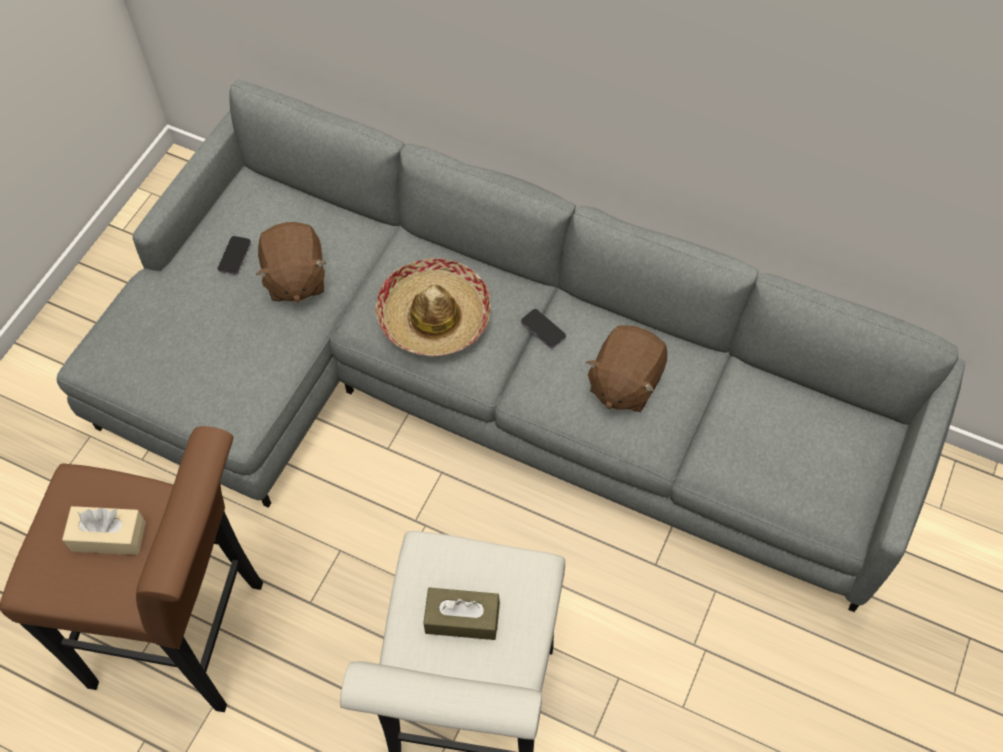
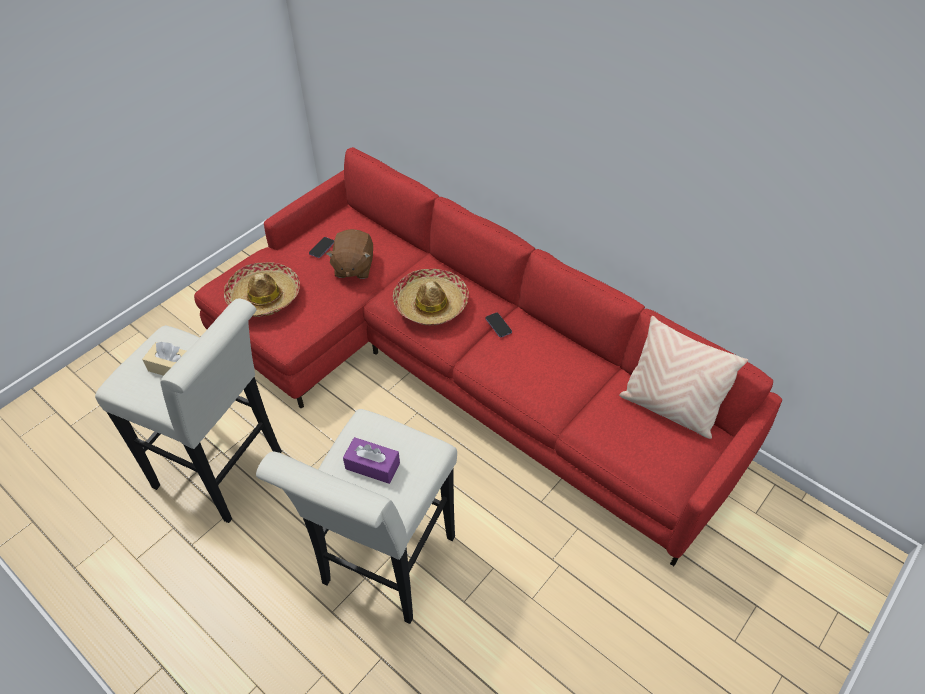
camera: 15 degrees right, 10 degrees down
(175, 360) = (264, 296): none -> hat
(191, 636) = (226, 472): brown stool -> white stool
(462, 619) = (372, 466): brown tissue box -> purple tissue box
(480, 390) = (458, 370): grey sofa -> red sofa
(624, 383) = (541, 367): brown plush toy -> none
(814, 406) = (668, 408): none -> beige pillow

